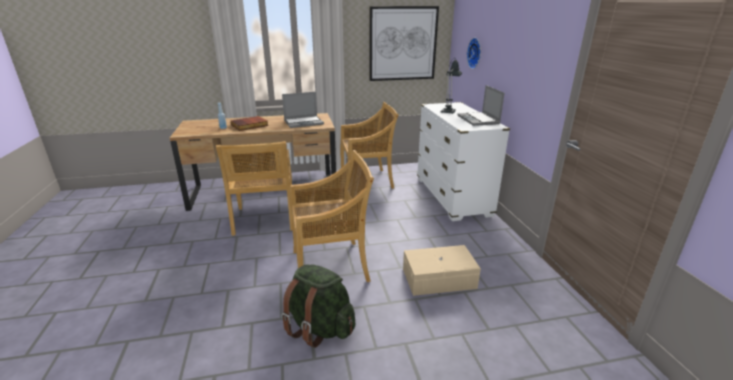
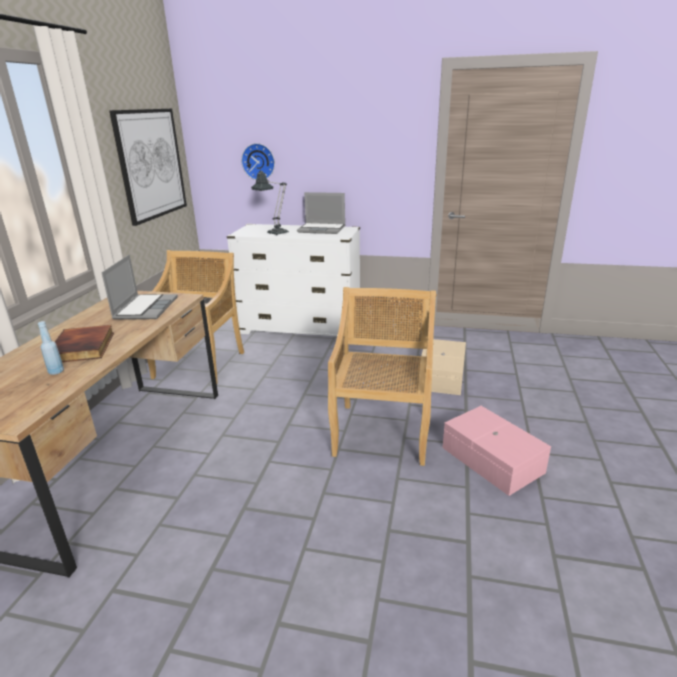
camera: 65 degrees left, 0 degrees up
(264, 220) = (218, 471): beige chair -> none
(320, 328) = (491, 461): green backpack -> pink storage box

